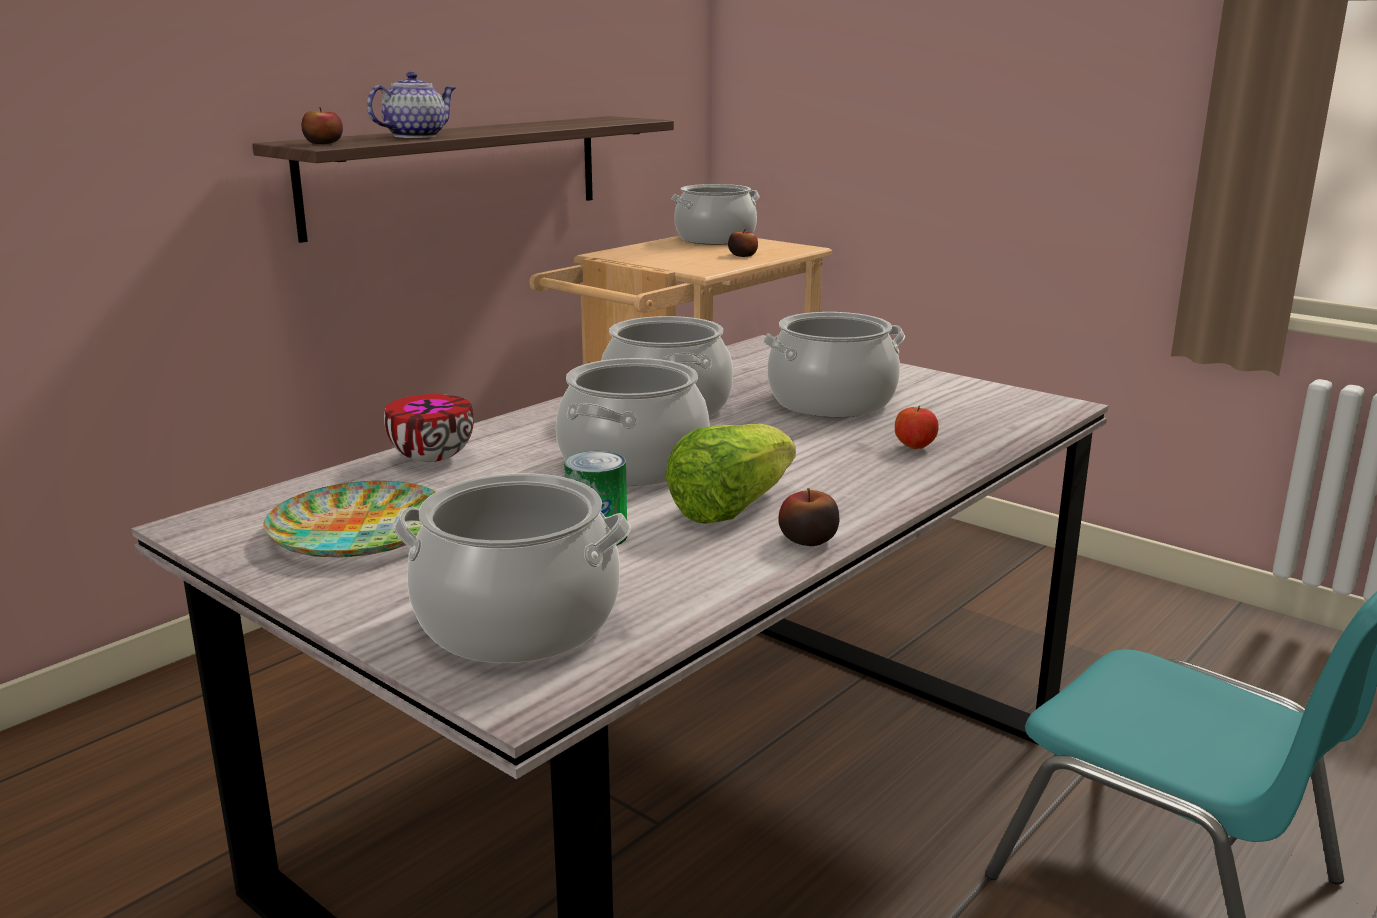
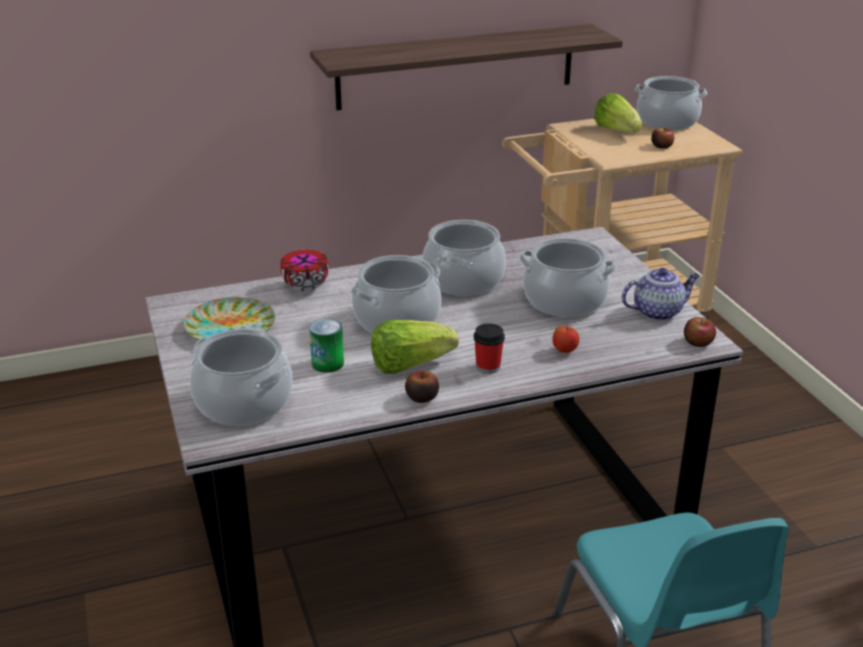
camera: 30 degrees right, 10 degrees up
(323, 143) = (345, 58): apple -> apple (698, 342)
(416, 136) = (410, 53): teapot -> teapot (658, 312)
(671, 251) = (617, 131): none -> lettuce
(845, 485) = (488, 367): none -> cup

